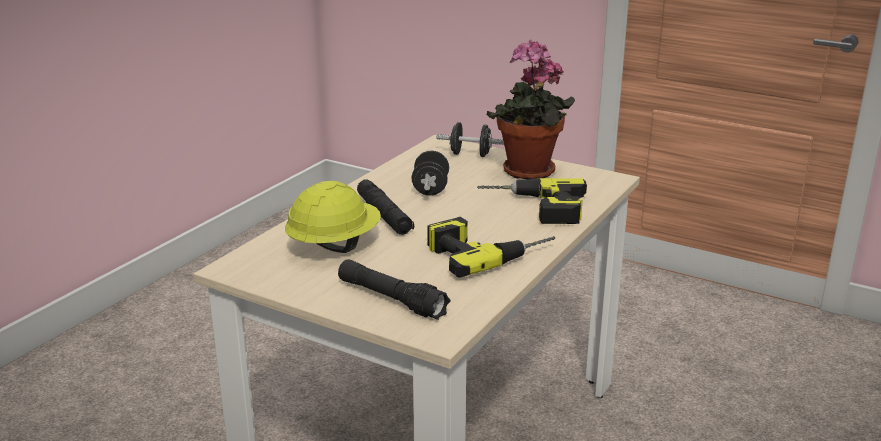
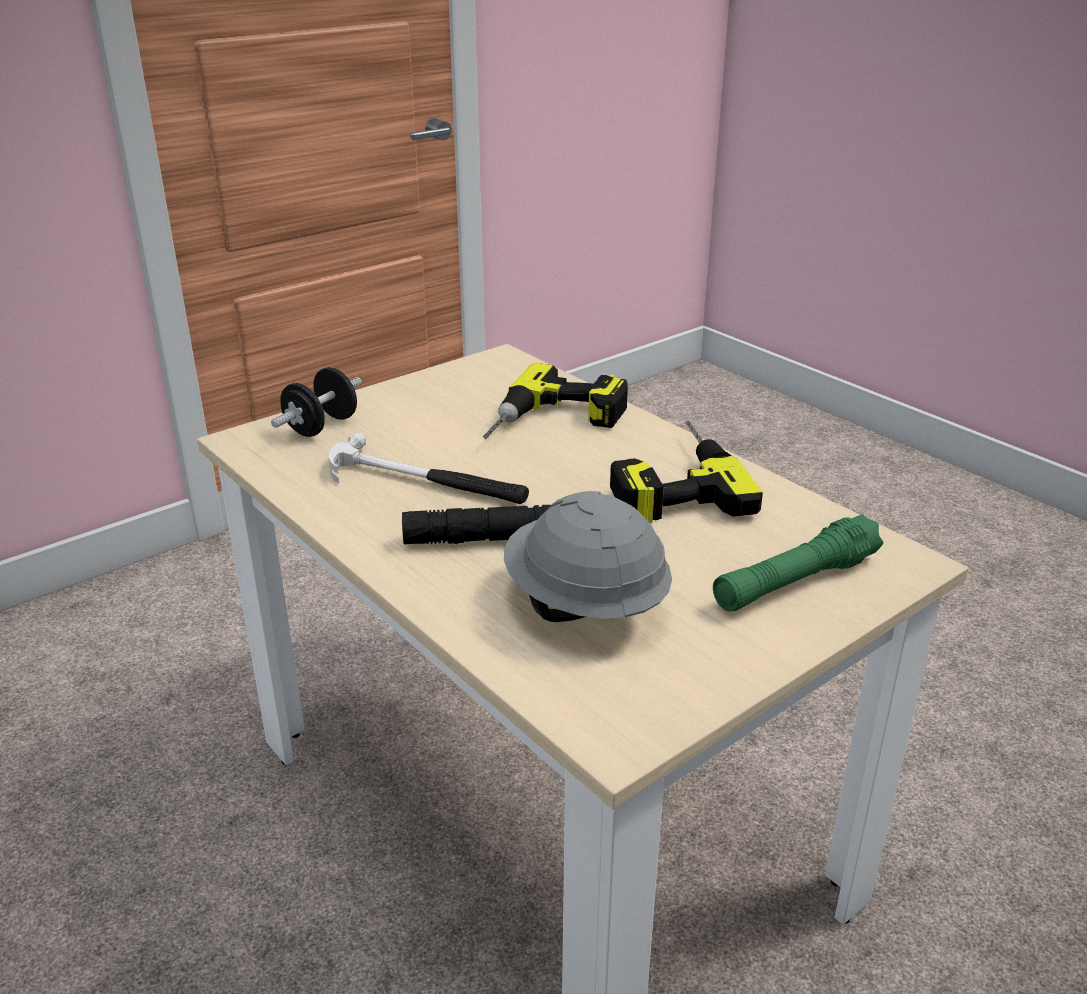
camera: 70 degrees left, 5 degrees up
(334, 245) = (584, 605): yellow hard hat -> grey hard hat
(391, 299) = (795, 582): black flashlight -> green flashlight
(430, 189) = (425, 482): black dumbbell -> hammer
(527, 173) = (434, 402): potted plant -> none

